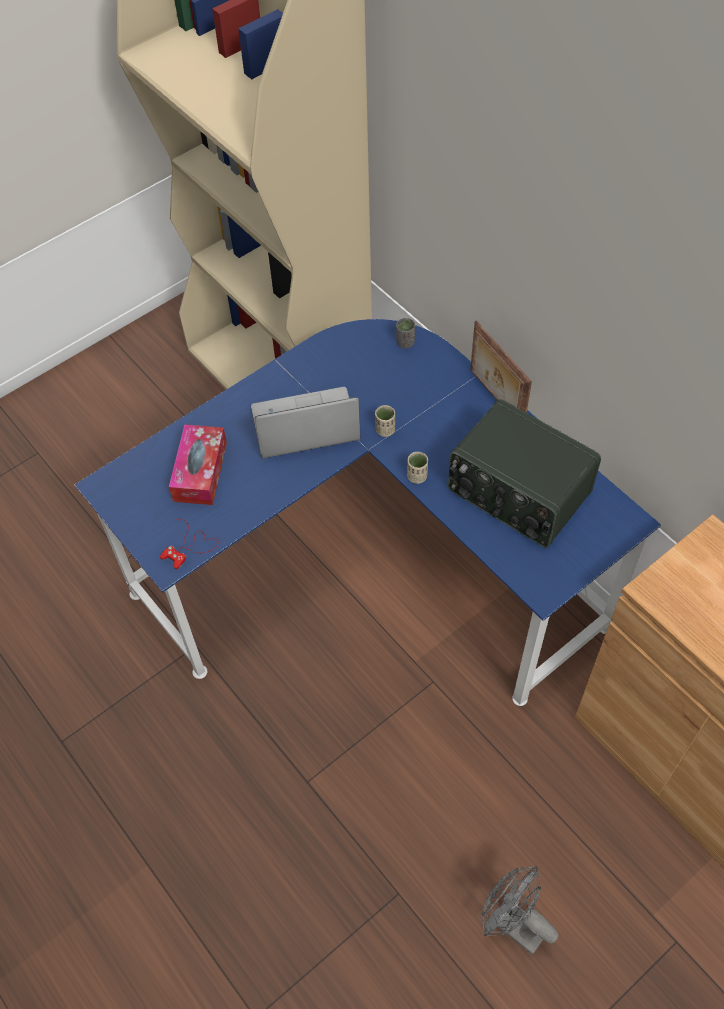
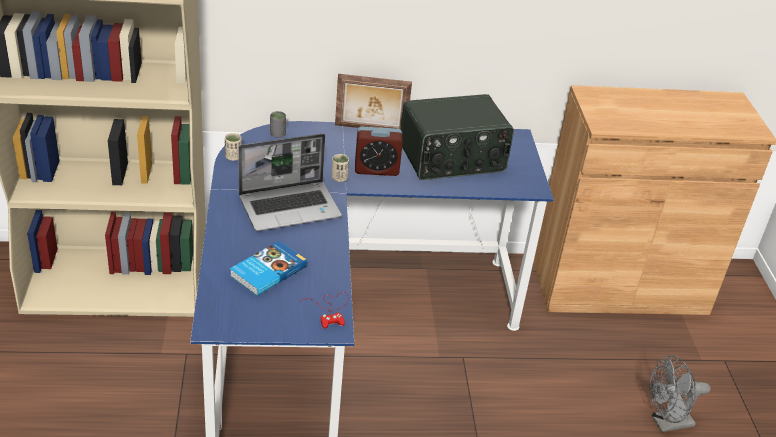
camera: 60 degrees left, 20 degrees down
(200, 471) = (267, 271): tissue box -> book
(304, 427) = (290, 207): laptop -> laptop turned 135 degrees counterclockwise
(417, 476) = (393, 186): beige cup -> beige cup (233, 157)
(430, 447) = (376, 169): none -> alarm clock

